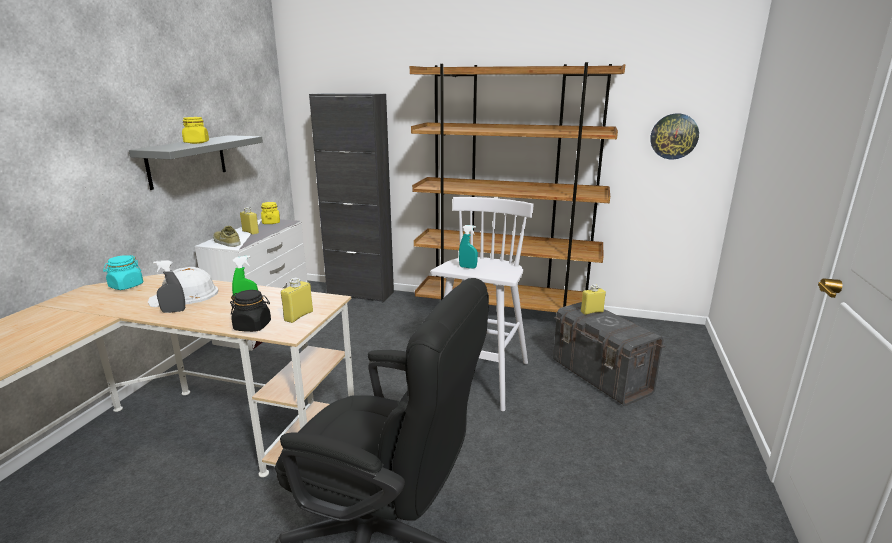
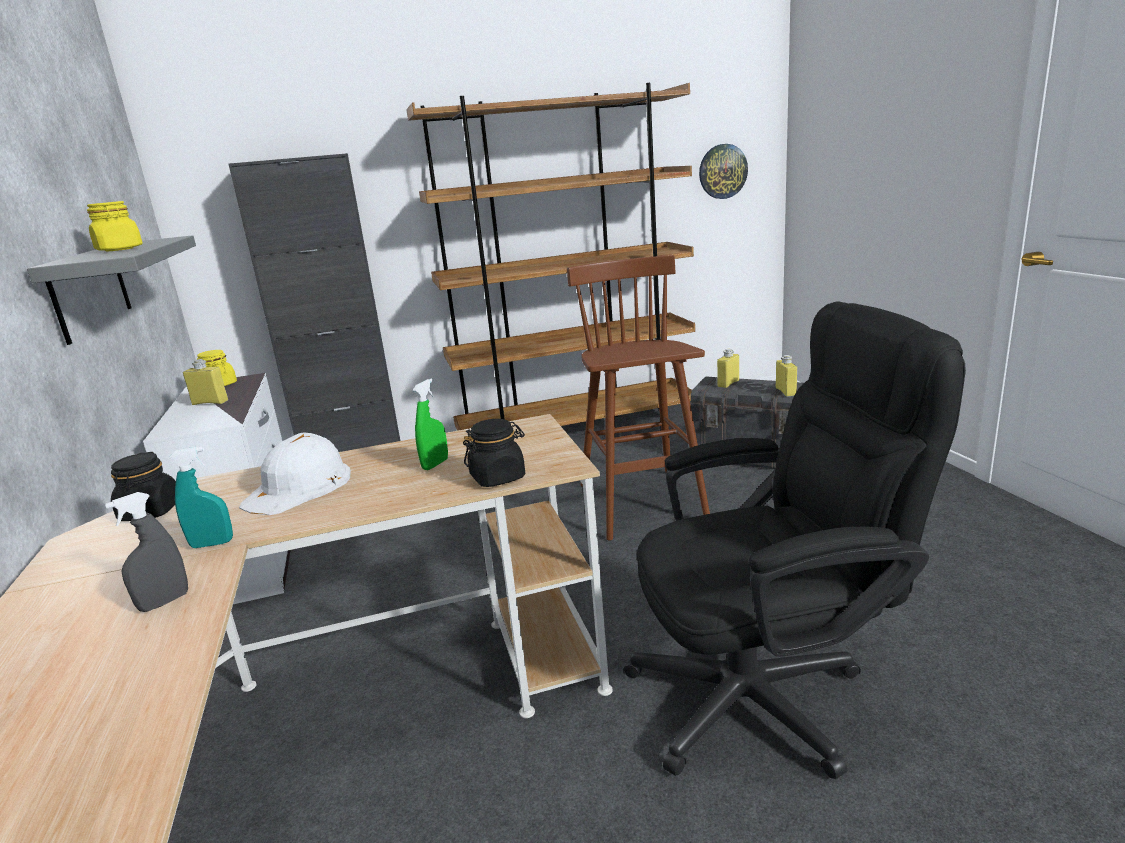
camera: 30 degrees left, 0 degrees up
(126, 286) = (150, 512): turquoise jar -> black jar
(173, 311) = (328, 506): grey spray bottle -> grey spray bottle (164, 602)
(226, 242) = (195, 422): beige shoe -> none
(298, 316) = (534, 449): yellow bottle -> yellow bottle (785, 391)
(468, 267) = (623, 353): turquoise spray bottle -> turquoise spray bottle (212, 544)
(480, 379) = (642, 504): white stool -> brown stool

